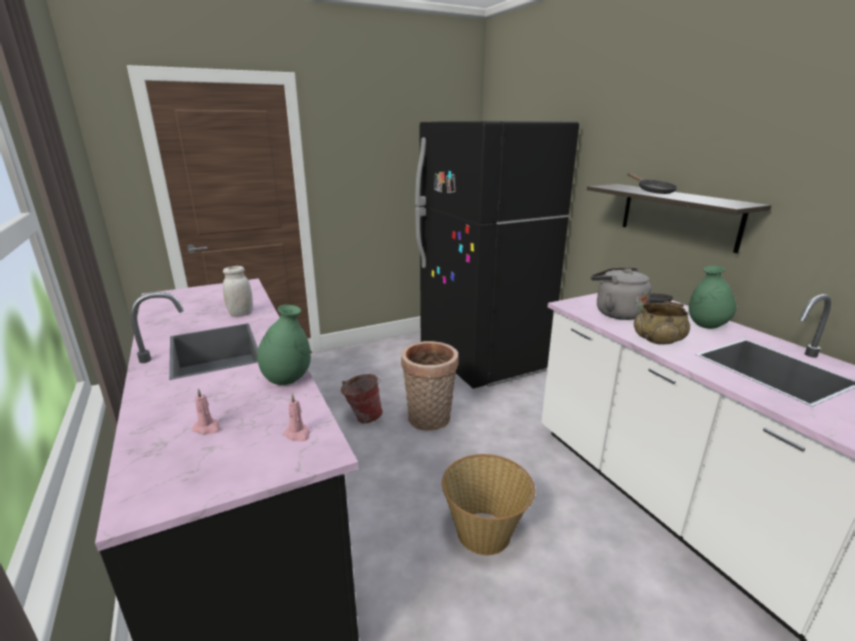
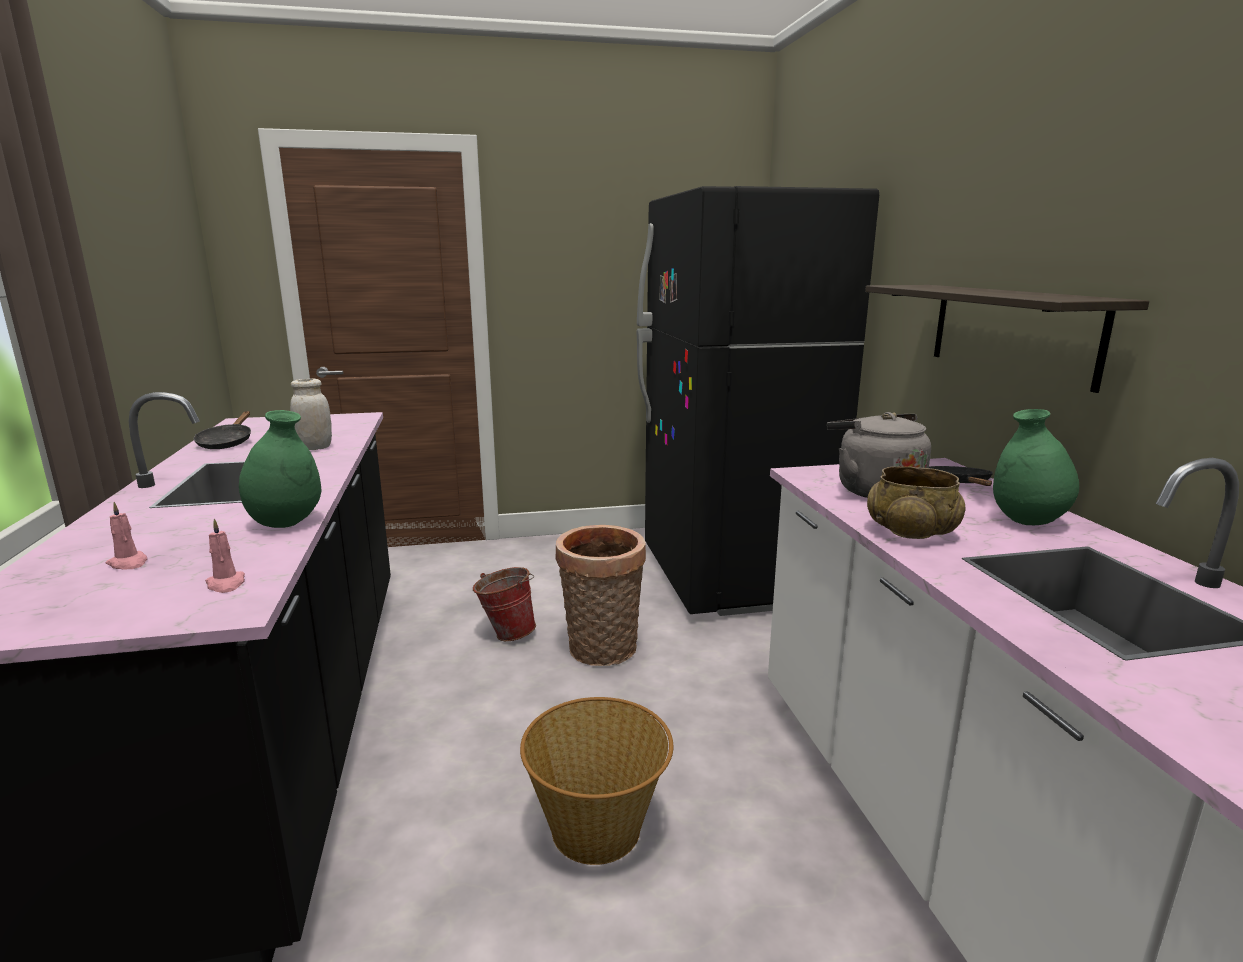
camera: 15 degrees right, 5 degrees down
(652, 191) = (962, 289): black frying pan -> black frying pan (227, 442)

